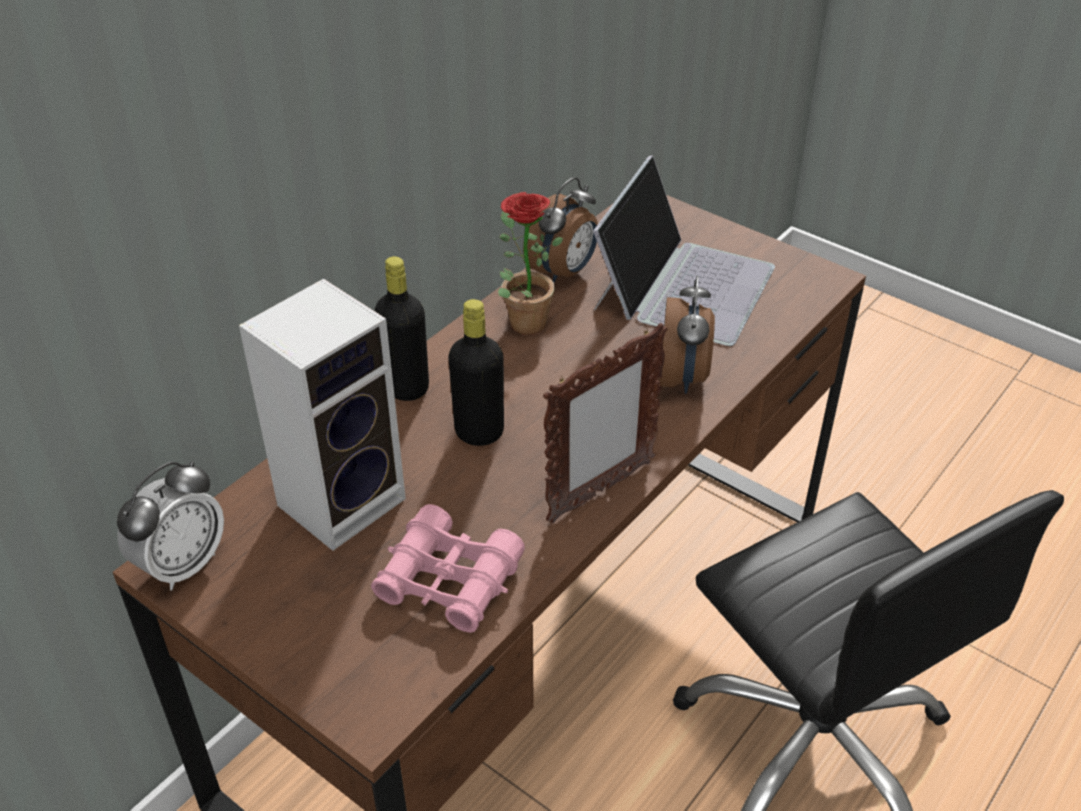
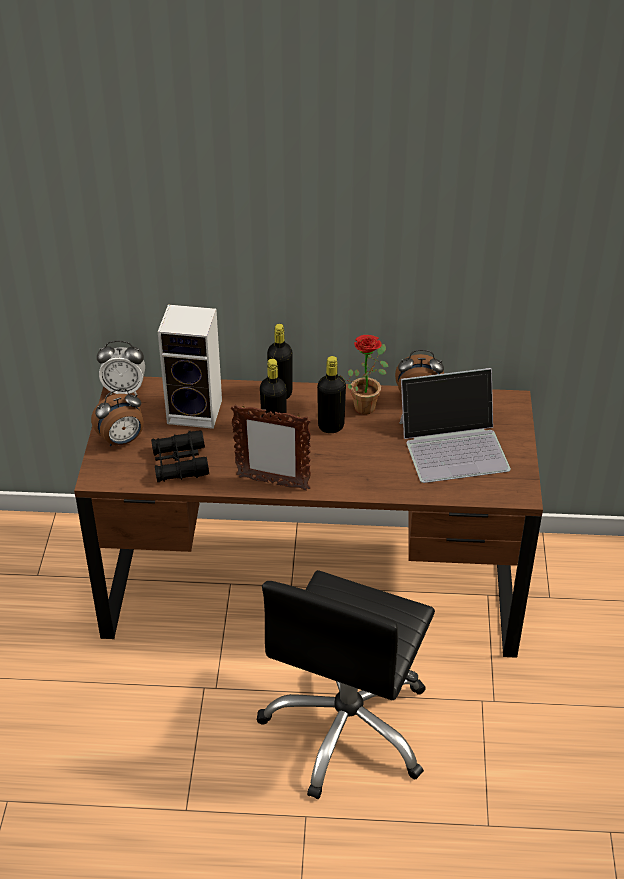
camera: 55 degrees right, 0 degrees up
(449, 581) = (180, 463): pink binoculars -> black binoculars
(534, 373) = (331, 426): none -> black bottle
(683, 378) = (379, 476): alarm clock -> alarm clock (122, 441)

